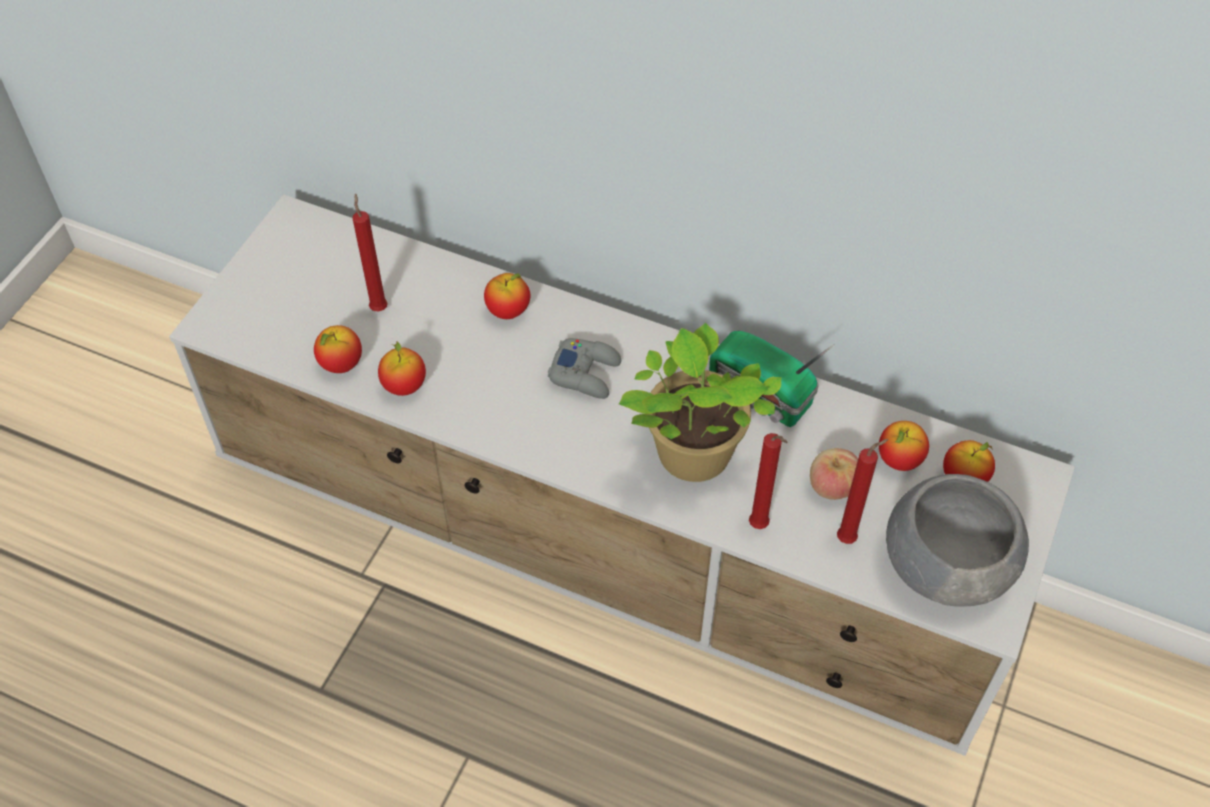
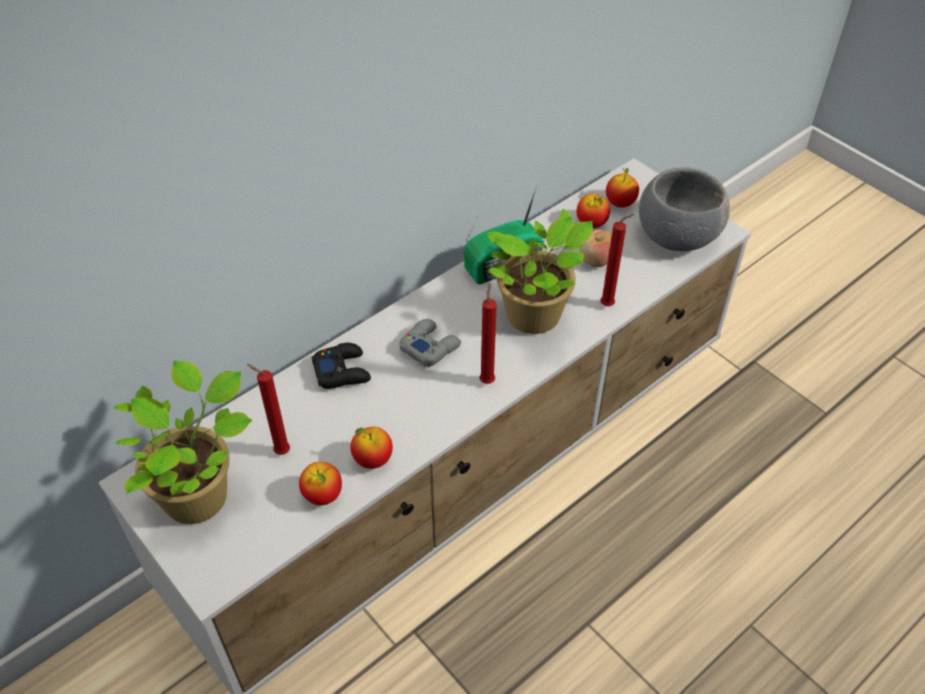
camera: 65 degrees left, 5 degrees down
(300, 271) = (200, 495): none -> potted plant
(508, 311) = (342, 371): apple -> black game controller
(849, 538) = (638, 268): red candle -> red candle (487, 380)

